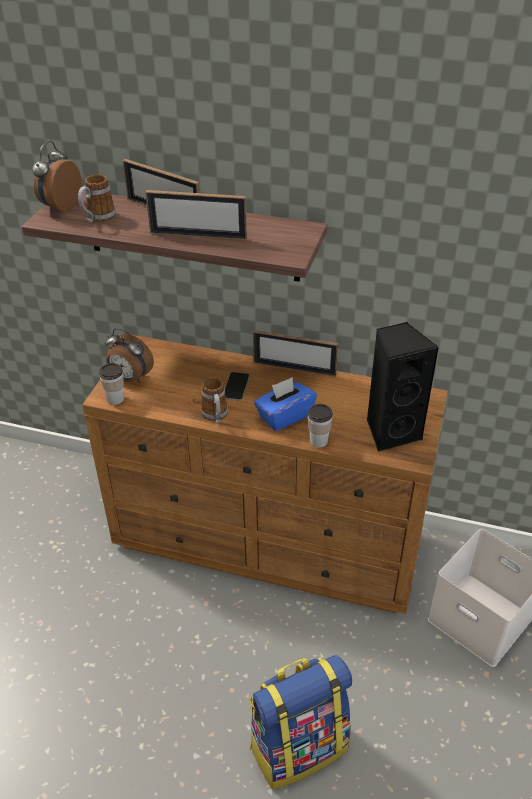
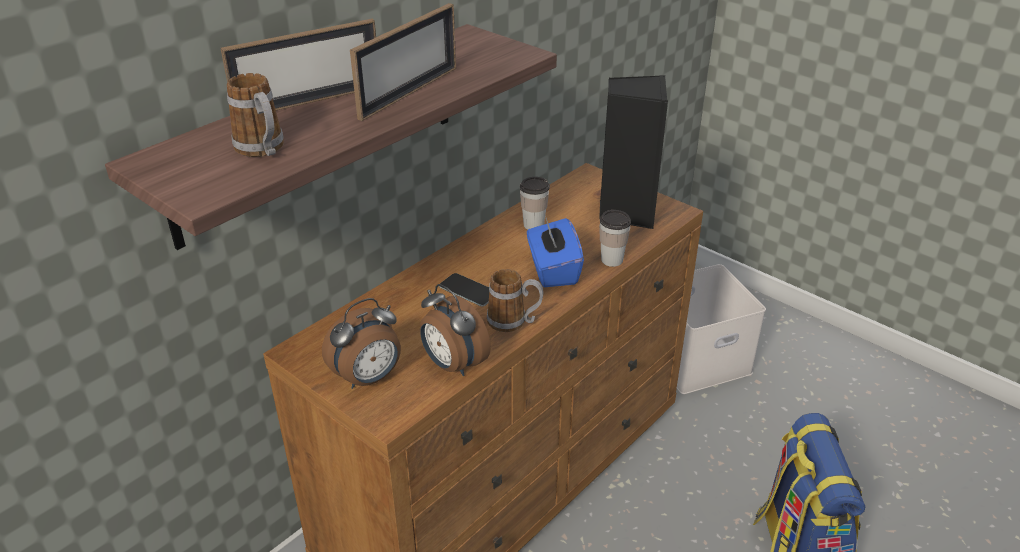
camera: 65 degrees left, 5 degrees down
(60, 207) = (176, 174): alarm clock -> alarm clock (452, 365)
(115, 399) = (404, 405): cup -> cup (533, 225)
(294, 368) = (472, 239): picture frame -> none

